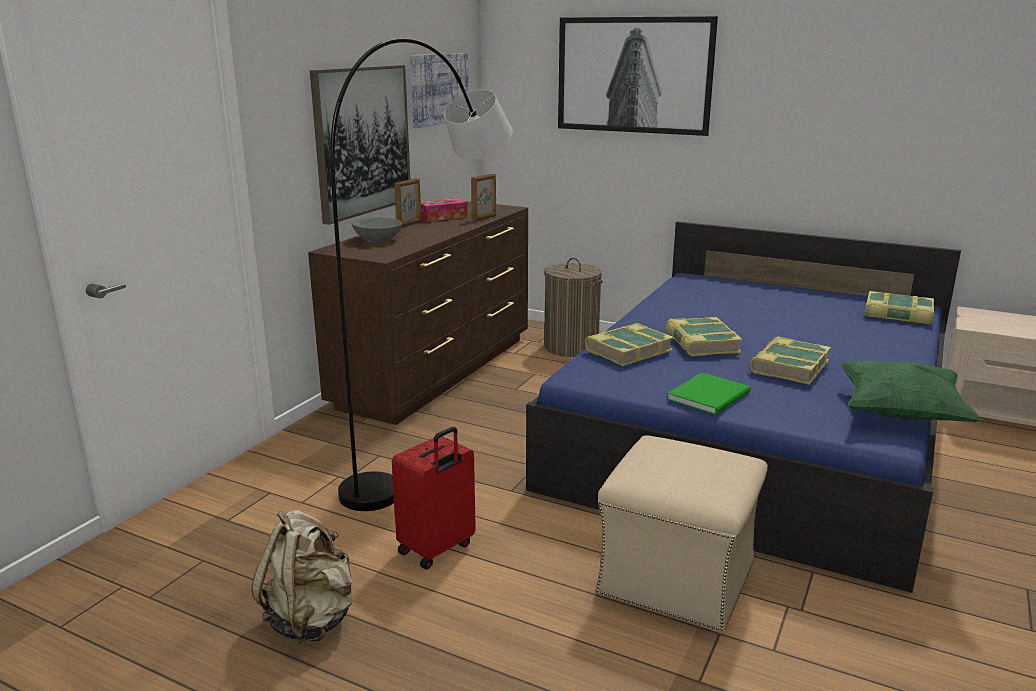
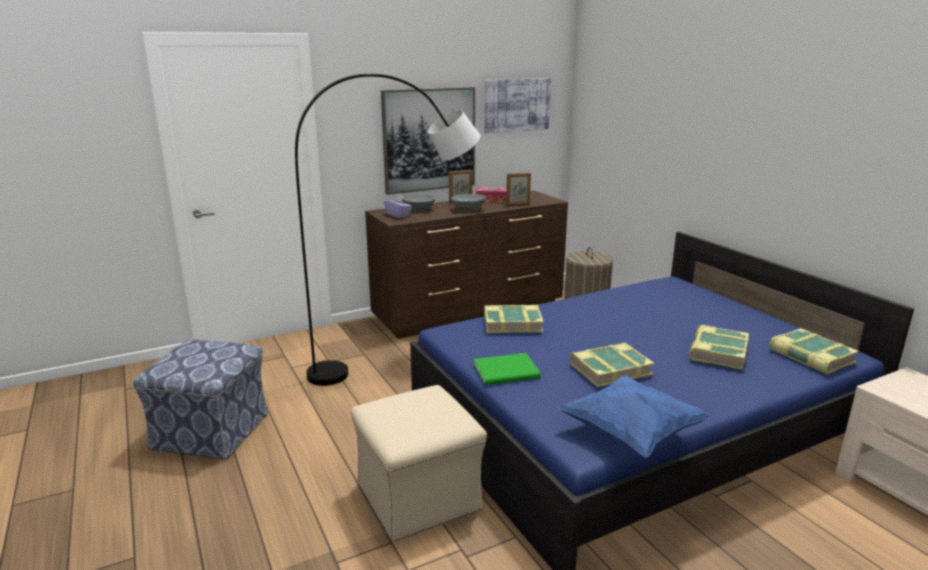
camera: 35 degrees right, 0 degrees up
(311, 619) = (212, 430): beige backpack -> ottoman
(369, 250) = (398, 215): none -> purple tissue box
(437, 549) = (316, 419): red suitcase -> none
(440, 230) = (468, 209): none -> grey bowl
(634, 75) = (662, 102): picture -> none
(701, 343) = (575, 333): book -> book (717, 352)
(900, 414) = (631, 434): green pillow -> blue pillow

